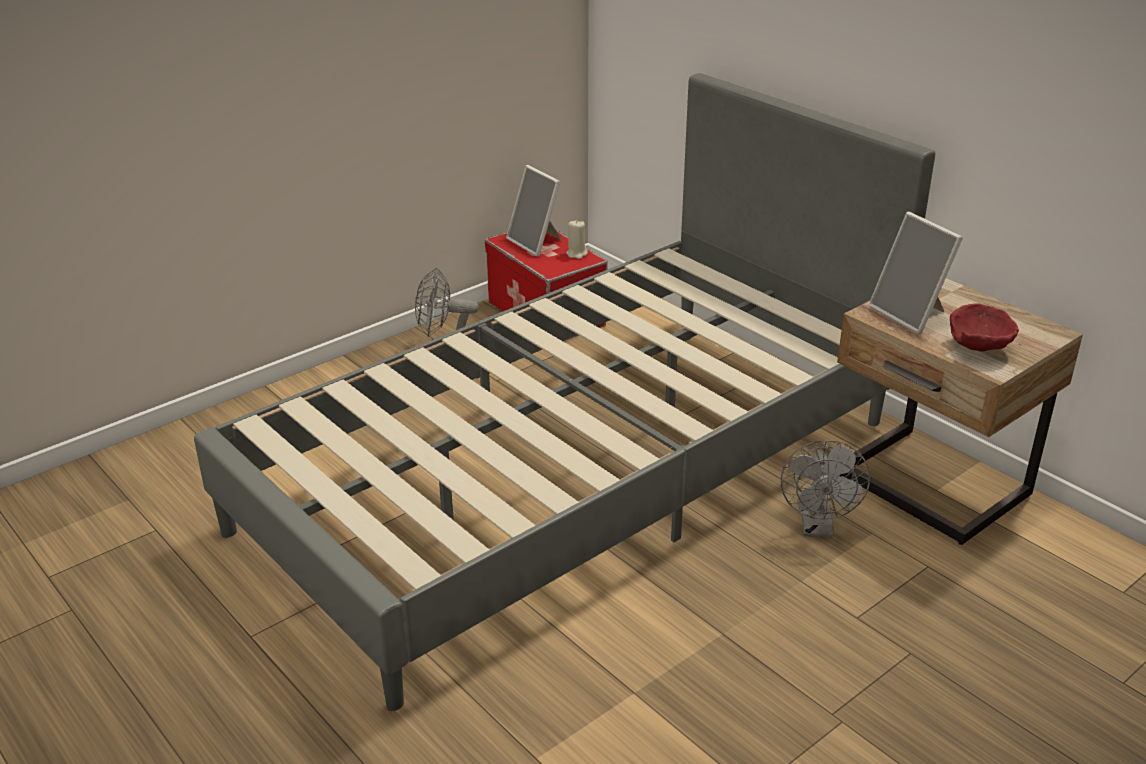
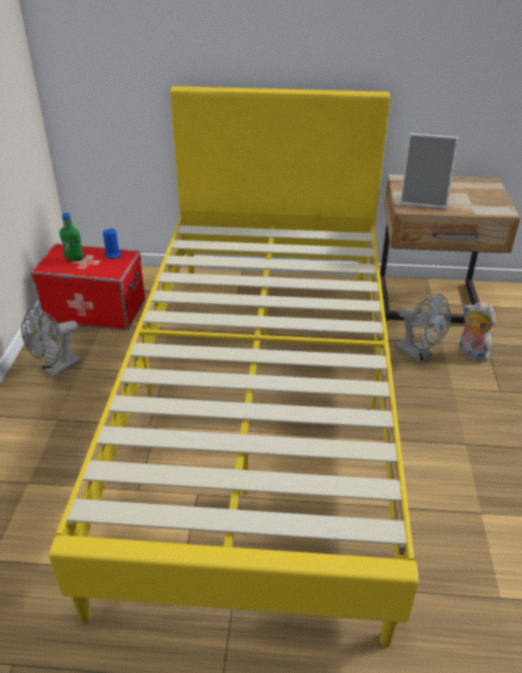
camera: 45 degrees left, 5 degrees up
(536, 243) = (74, 259): picture frame -> green bottle
(574, 474) = (261, 403): grey bed -> yellow bed
(577, 254) = (113, 254): beige candle -> blue candle
(887, 564) = (470, 354): none -> plush toy
(980, 349) = (480, 204): red bowl -> none

